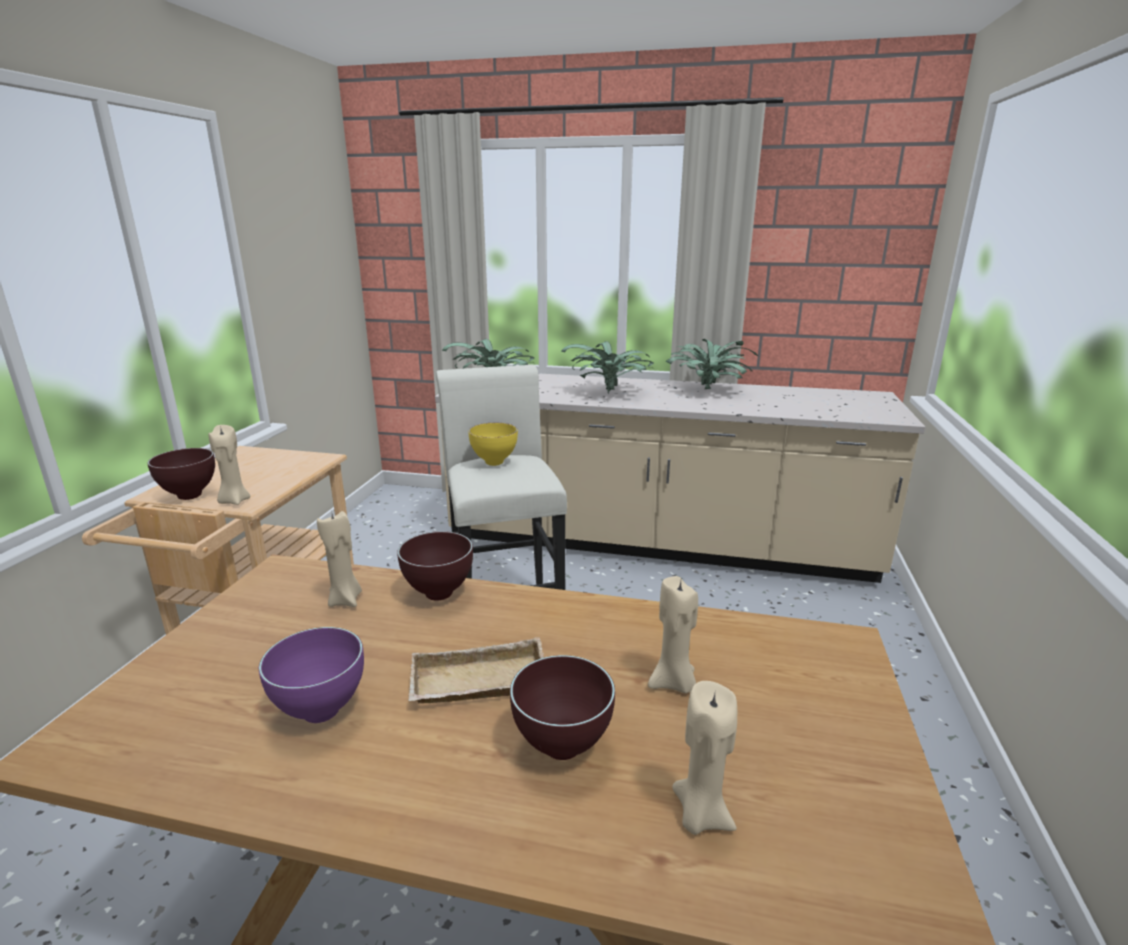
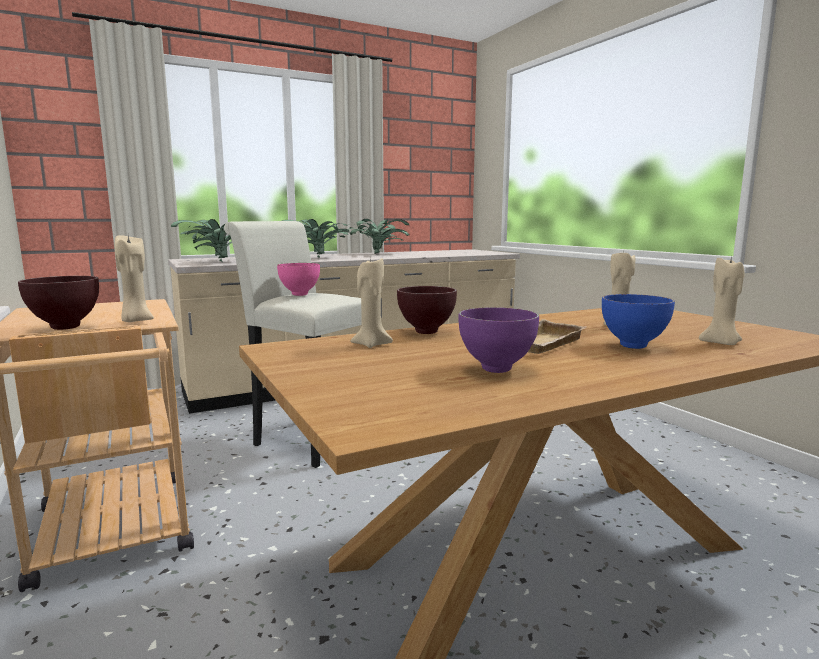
camera: 40 degrees left, 10 degrees down
(493, 463) = (298, 295): yellow bowl -> pink bowl
(564, 749) = (635, 346): brown bowl -> blue bowl

